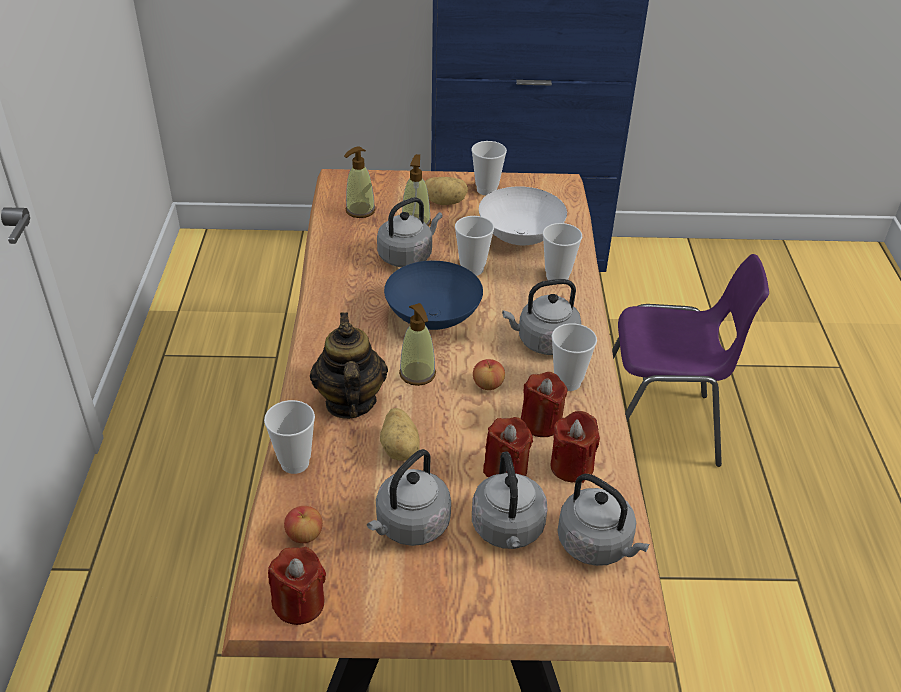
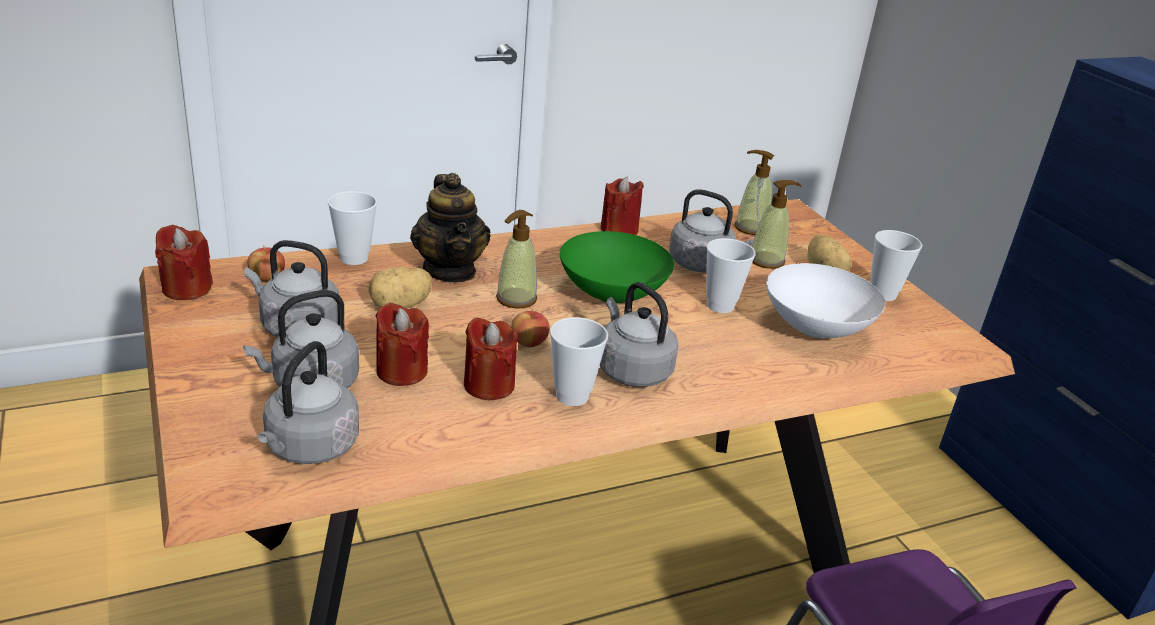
camera: 65 degrees right, 10 degrees down
(350, 402) = (450, 270): teapot -> teapot turned 105 degrees clockwise
(434, 317) = (614, 295): blue bowl -> green bowl
(557, 277) = (766, 365): cup -> none
(571, 466) = (428, 415): red candle -> red candle (619, 229)

